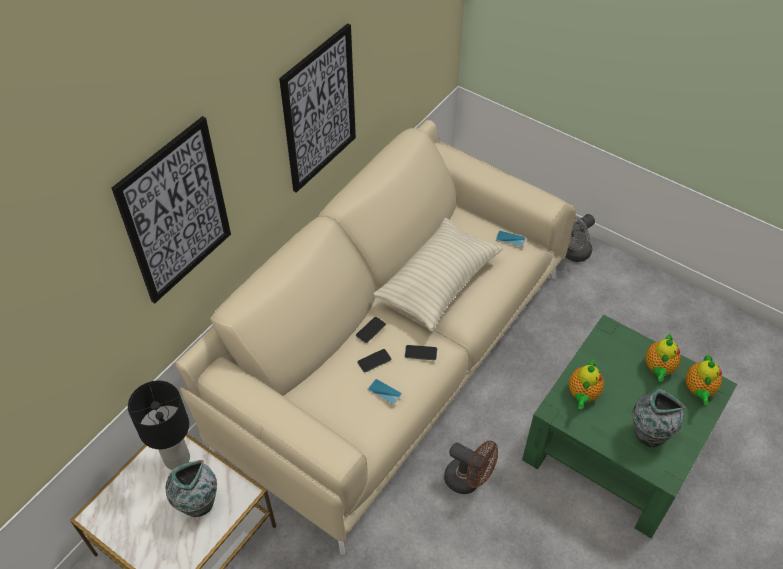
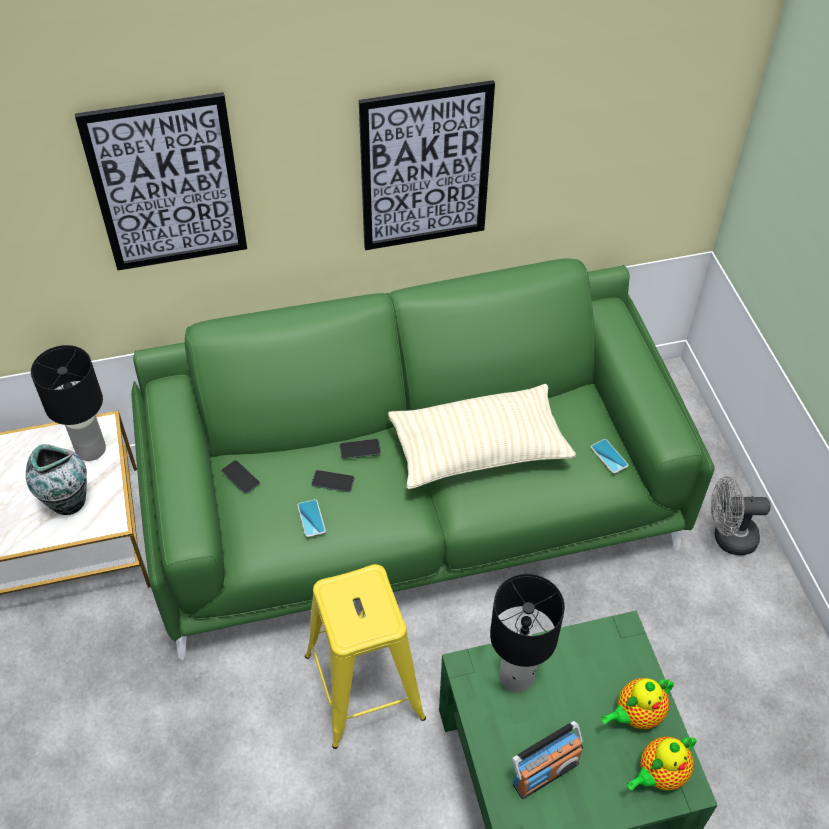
camera: 40 degrees right, 0 degrees up
(391, 356) = (413, 507): beige sofa -> green sofa
(421, 353) = (386, 506): phone -> phone (240, 477)
(468, 480) = (364, 686): brown fan -> yellow stool
(582, 395) = (516, 675): teapot -> black table lamp
(648, 434) = (545, 773): vase -> radio

